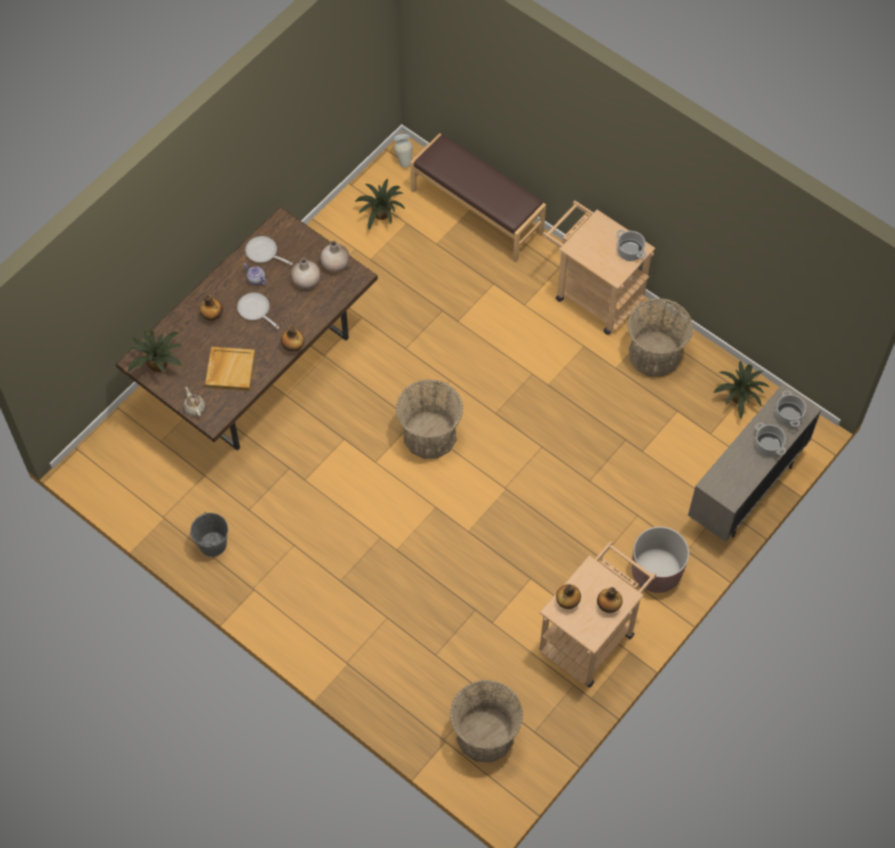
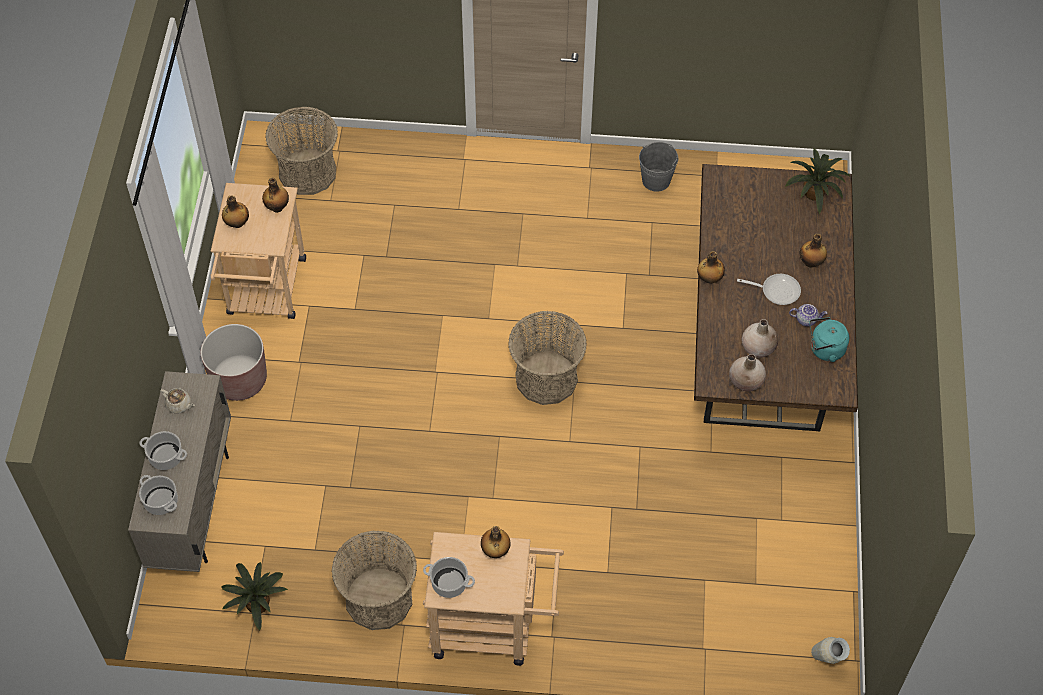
camera: 145 degrees right, 5 degrees down
(194, 407) = (745, 178): beige teapot -> beige teapot (179, 405)
(230, 369) = (746, 226): beige tray -> none
(264, 253) = (824, 349): frying pan -> turquoise kettle
(381, 215) = (790, 576): potted plant -> none
(477, 211) = (693, 648): brown bench -> none
(587, 253) = (495, 551): none -> bottle

